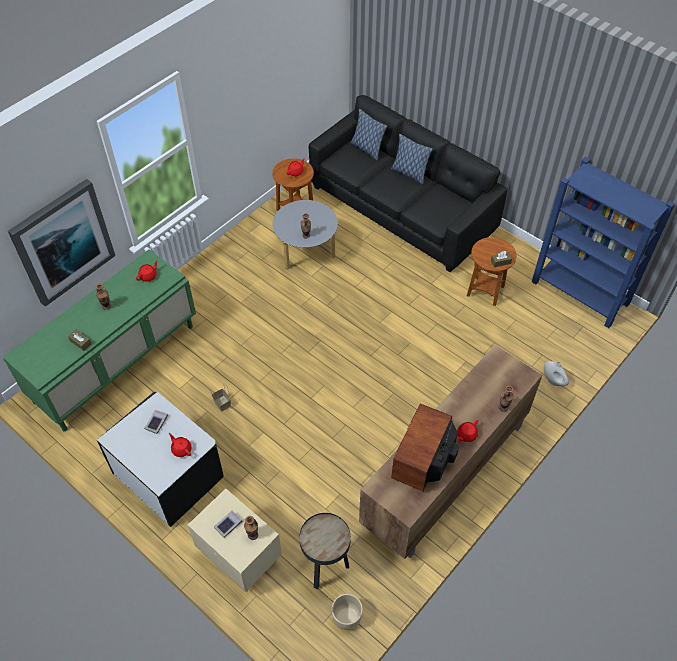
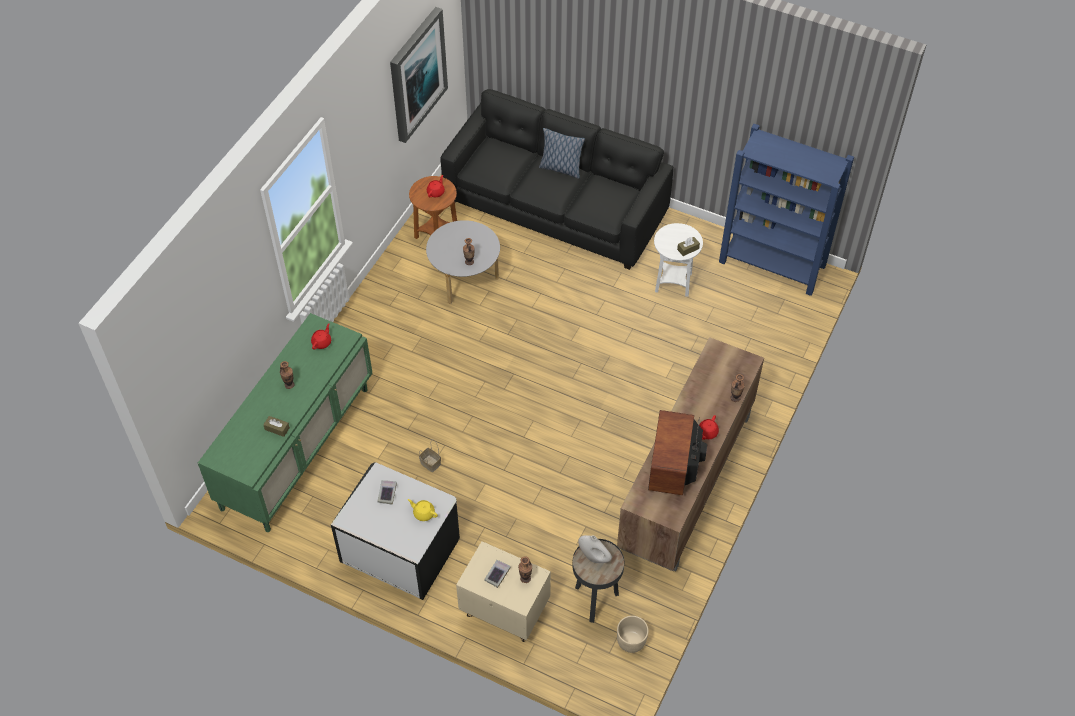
camera: 15 degrees left, 0 degrees up
(63, 242) = (235, 324): picture -> picture (416, 74)
(181, 449) = (423, 513): red teapot -> yellow teapot
(367, 149) = (505, 149): pillow -> none
(485, 291) = (673, 282): brown side table -> white side table
(553, 381) = (769, 363): white vase -> white vase (594, 557)

